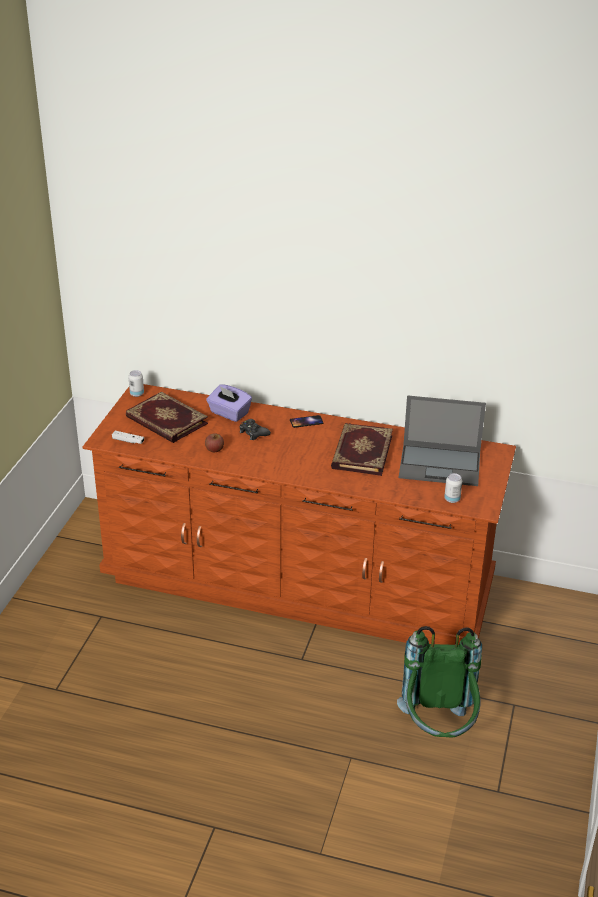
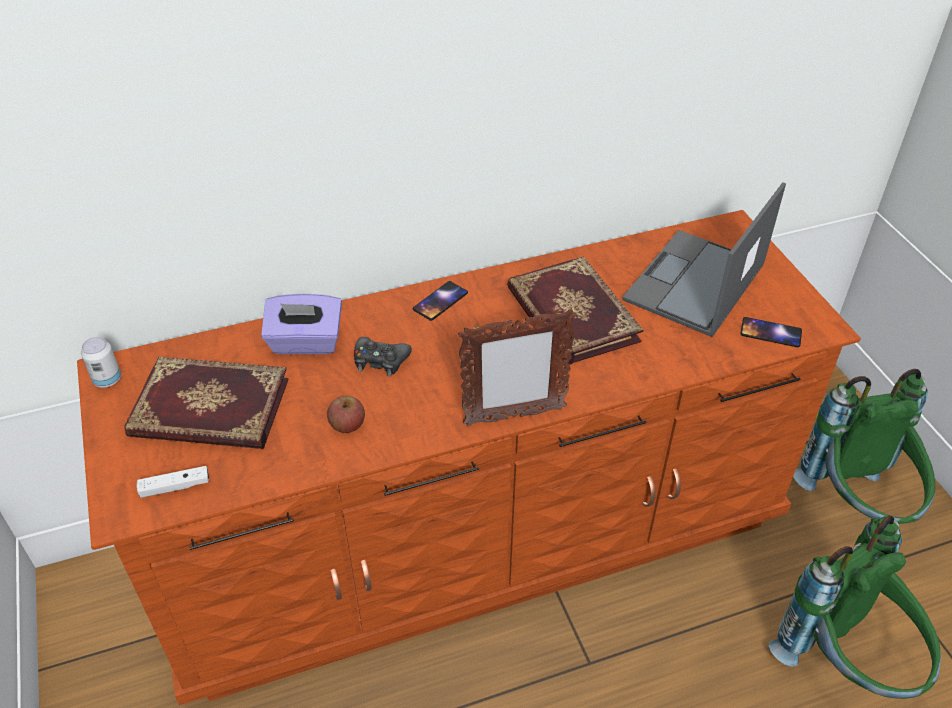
camera: 35 degrees left, 10 degrees up
(287, 477) = (513, 417): none -> picture frame
(441, 465) = (694, 284): laptop -> laptop turned 150 degrees clockwise
(452, 499) = (770, 333): can -> phone
(533, 674) = (857, 506): none -> green backpack

